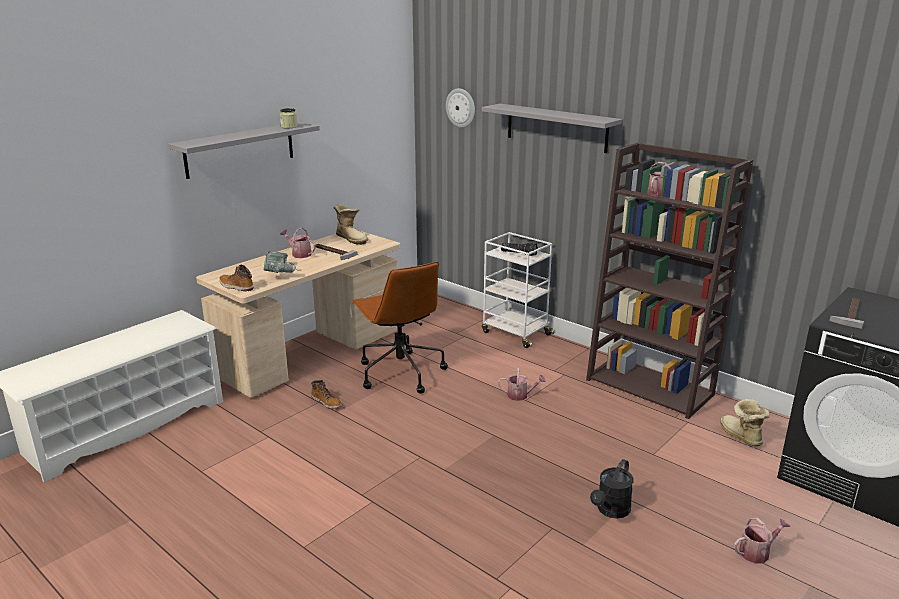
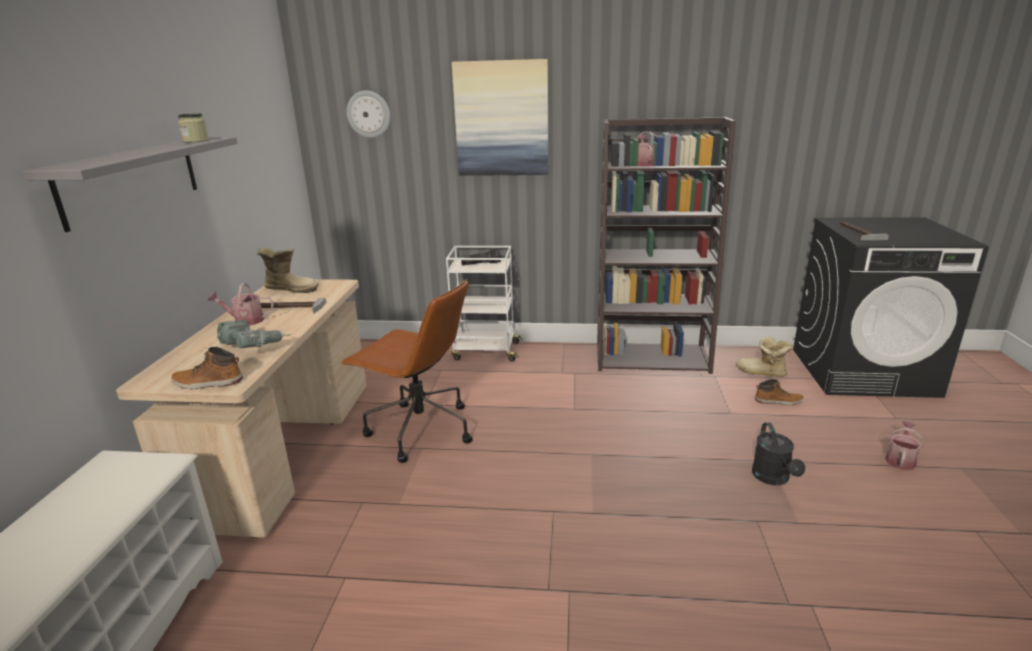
camera: 35 degrees left, 0 degrees up
(327, 402) = (373, 498): boot -> boot (778, 401)
(520, 395) = (564, 406): watering can -> none
(556, 127) = (501, 119): grey shelf -> picture

